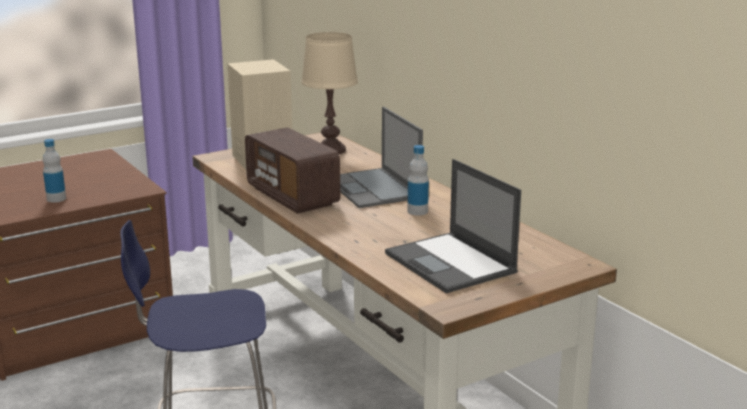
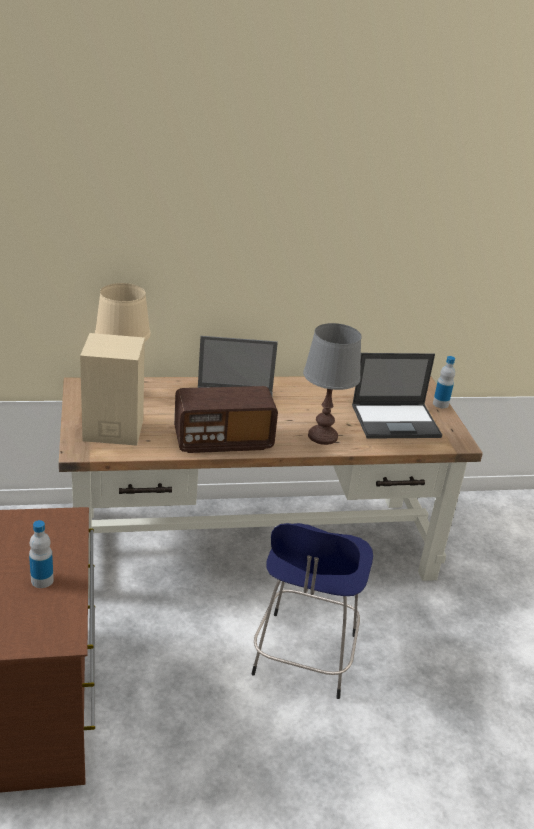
camera: 70 degrees left, 10 degrees up
(359, 233) = (322, 436): none -> grey table lamp
(417, 211) = (297, 402): bottle -> bottle (440, 404)

